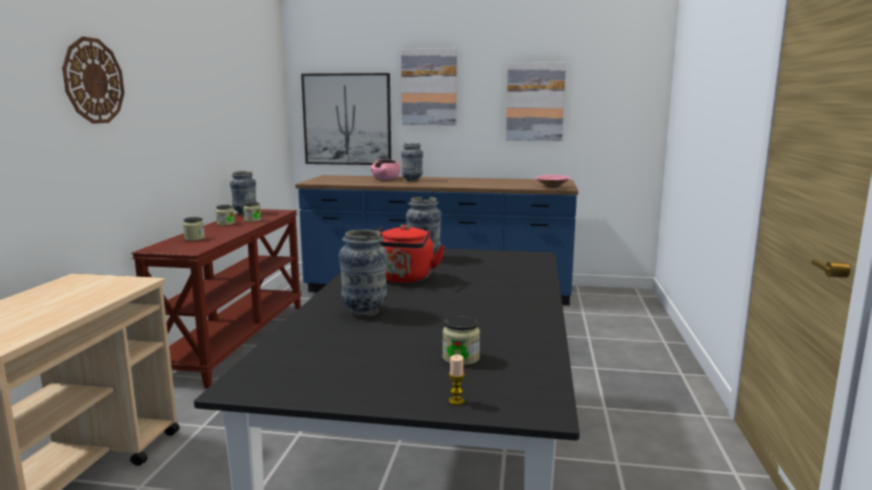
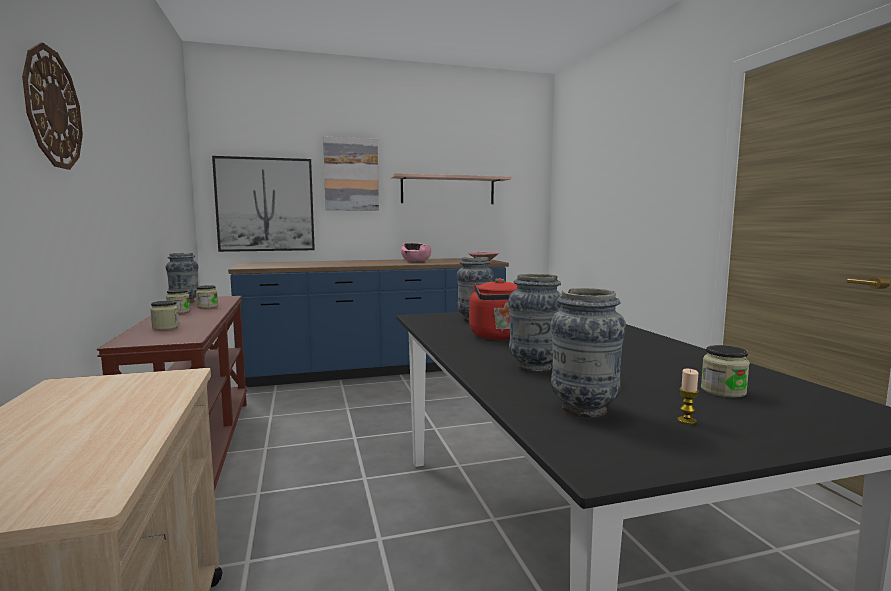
camera: 25 degrees left, 5 degrees down
(386, 178) = (317, 262): pink bowl -> pink bowl (416, 261)
(412, 180) = (347, 262): vase -> vase (583, 409)
(456, 401) = (825, 428): candle -> candle (686, 421)
(535, 102) = (448, 190): picture -> shelf

